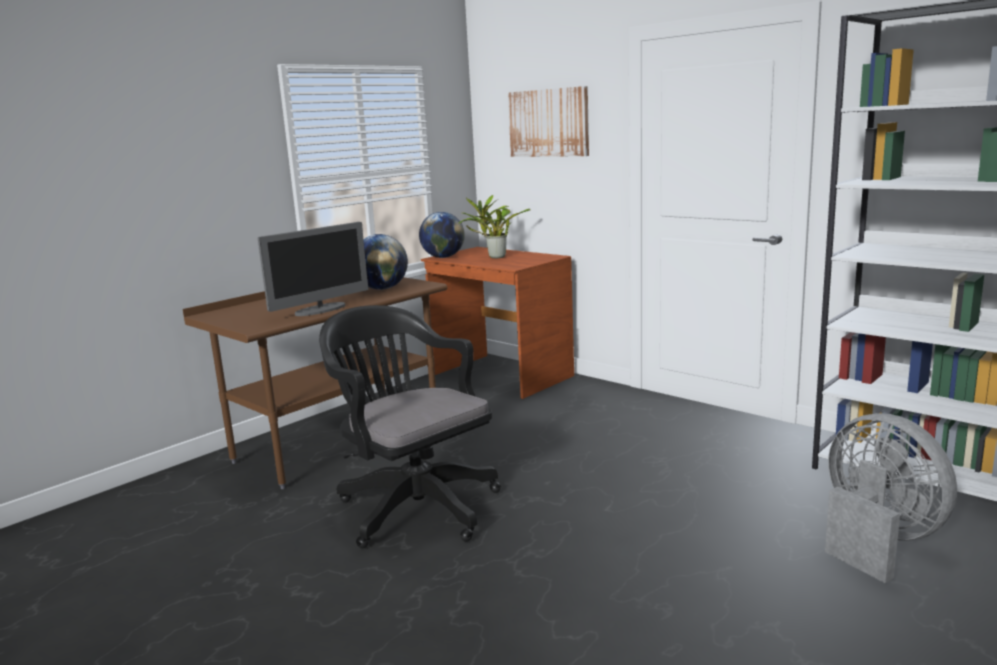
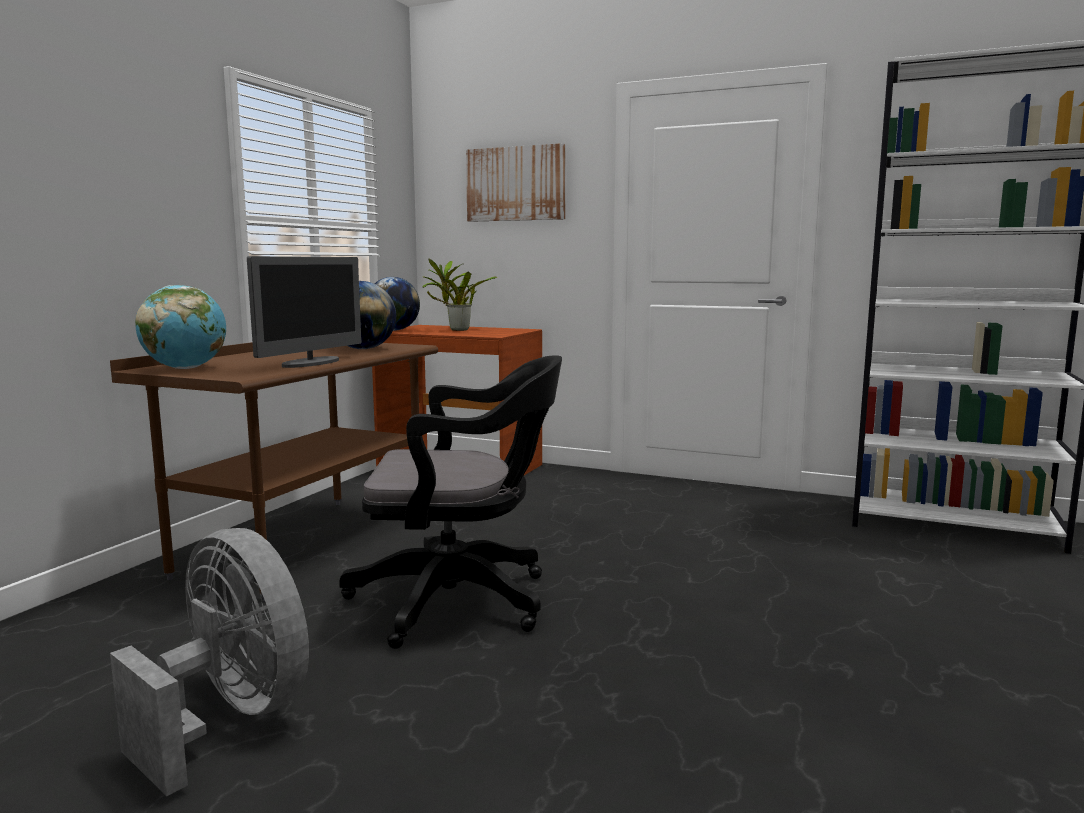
camera: 20 degrees left, 5 degrees down
(231, 315) = (185, 368): none -> globe
(413, 506) = (461, 601): black office chair -> black office chair turned 150 degrees clockwise
(877, 540) = (970, 579): grey fan -> grey fan (230, 718)

